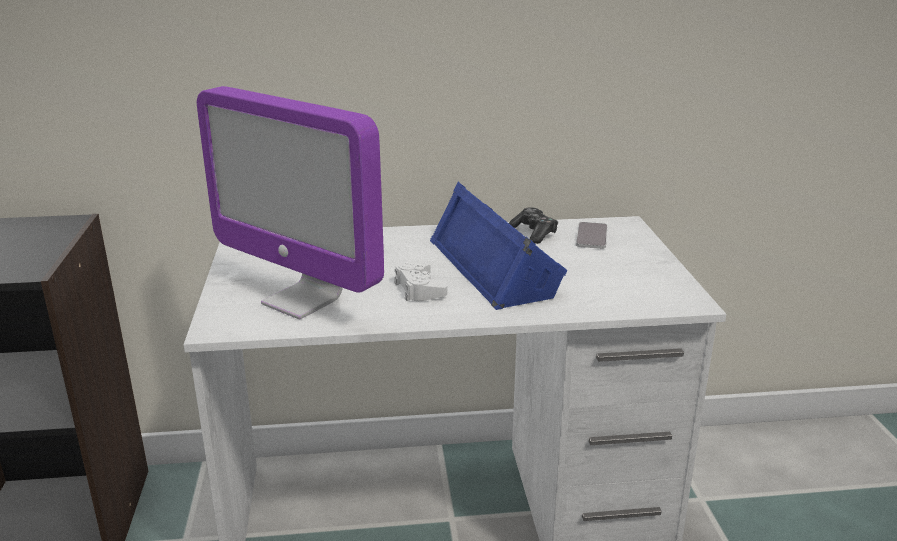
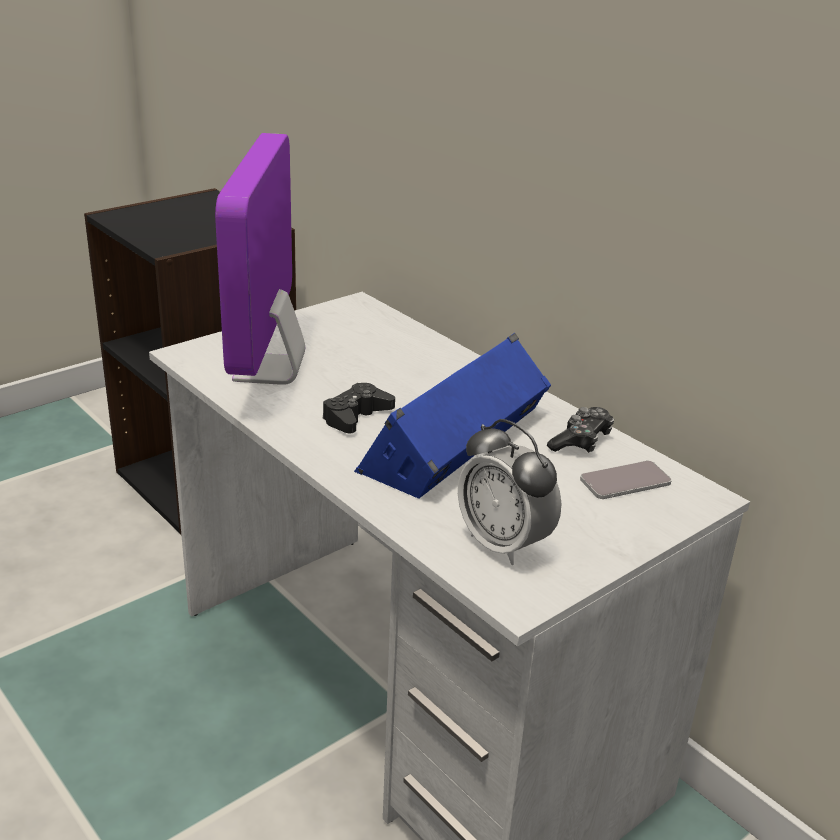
camera: 55 degrees right, 5 degrees up
(419, 288) = (356, 416): white game controller -> black game controller
(629, 289) = (503, 544): none -> alarm clock

